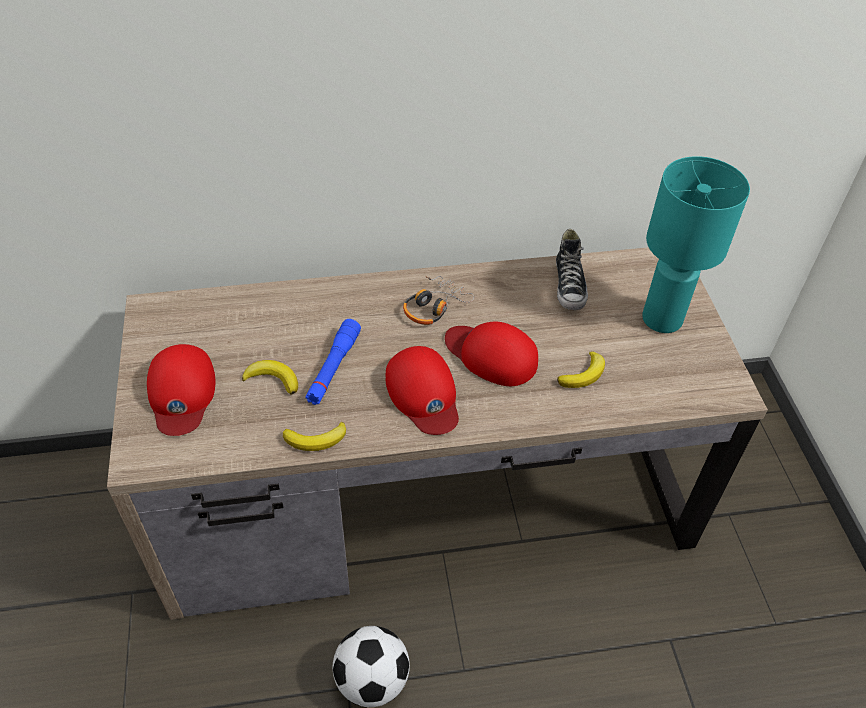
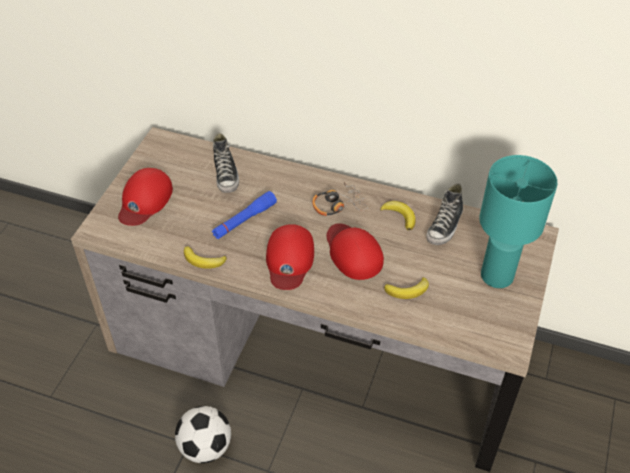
camera: 30 degrees right, 0 degrees up
(271, 321) = (226, 175): none -> shoe
(273, 379) = (203, 213): banana -> banana (400, 216)

